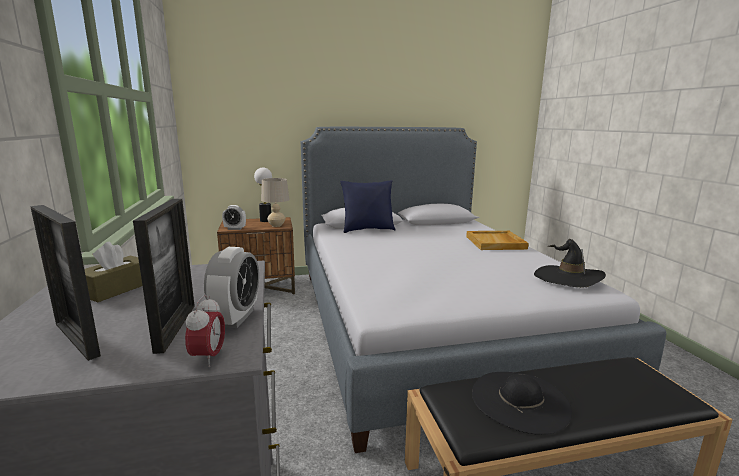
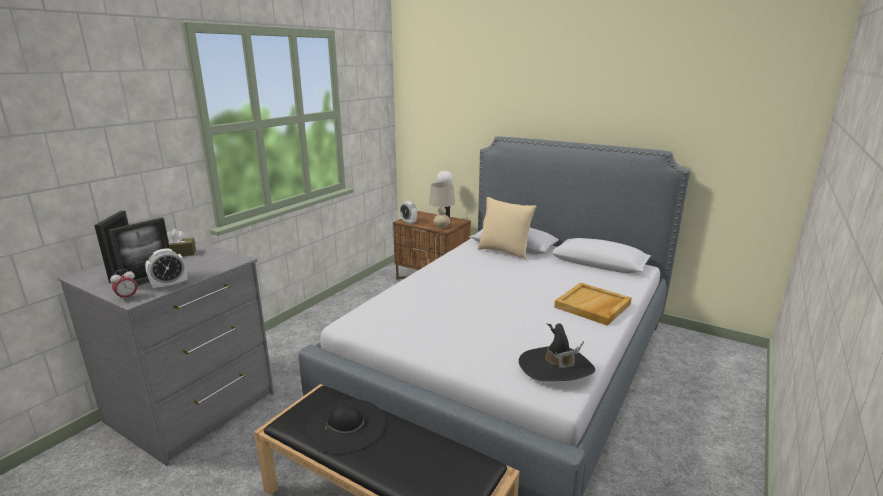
camera: 45 degrees right, 5 degrees up
(367, 230) = (504, 252): blue pillow -> beige pillow

